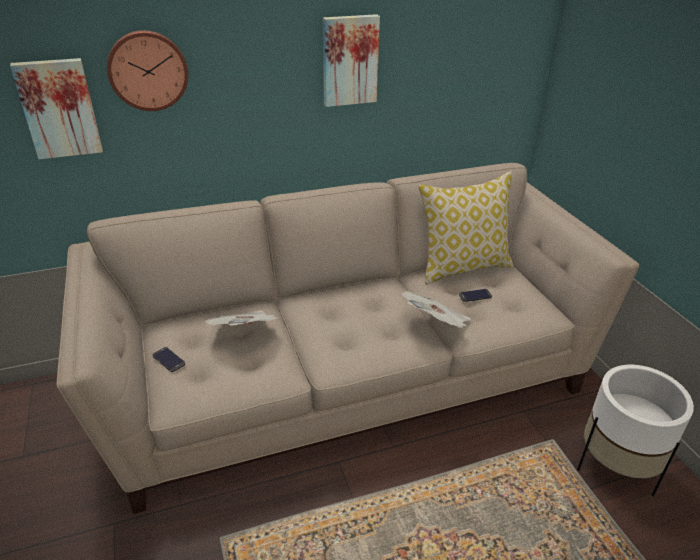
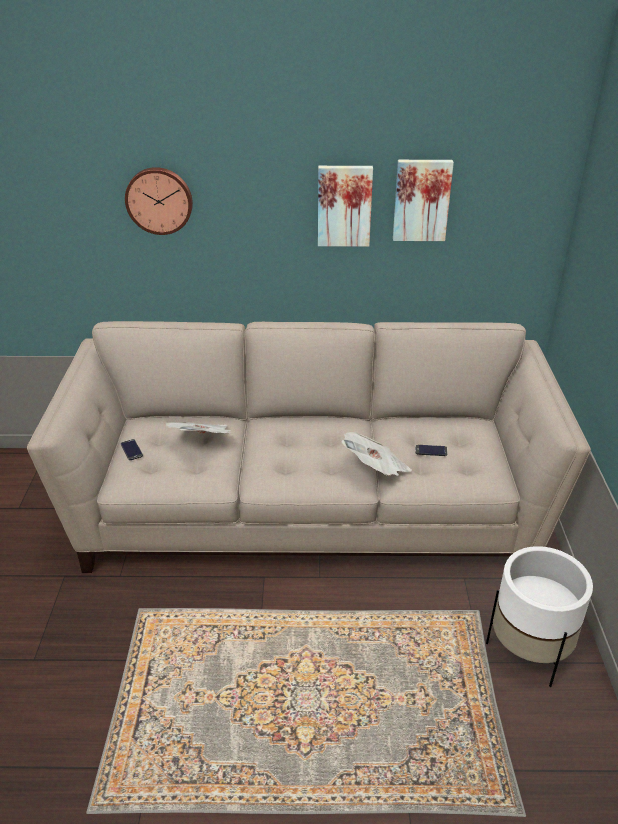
camera: 20 degrees right, 0 degrees up
(59, 108) = (86, 225): picture -> picture (421, 200)
(463, 267) = (438, 422): pillow -> none

